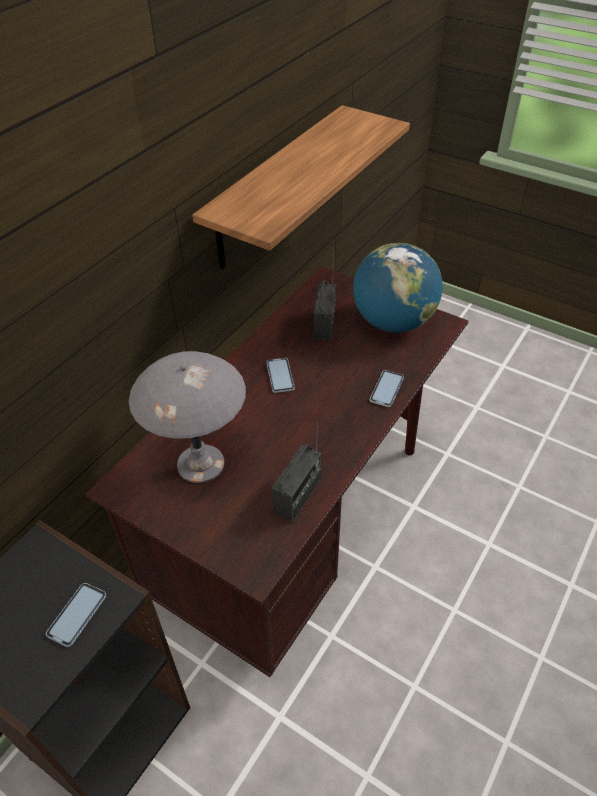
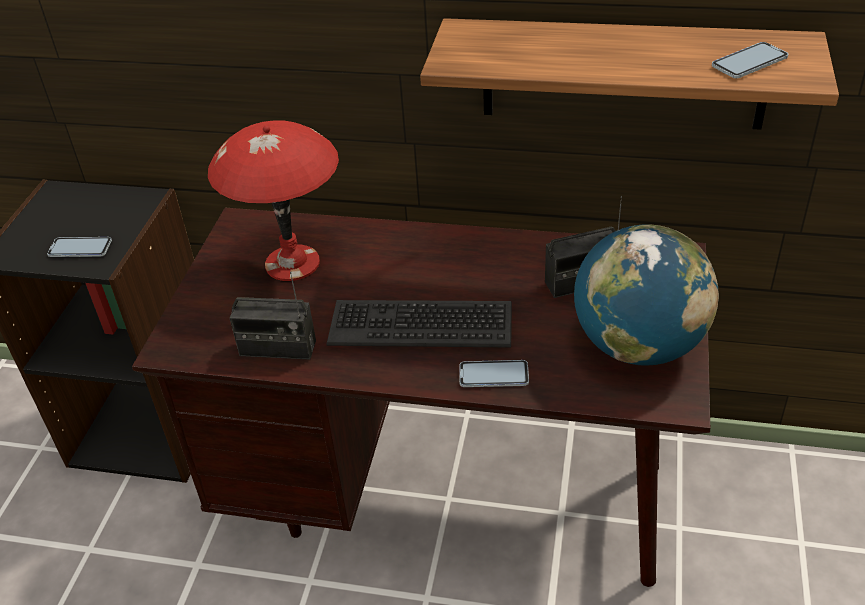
camera: 70 degrees right, 5 degrees down
(201, 464) = (292, 264): grey table lamp -> red table lamp
(280, 376) = (459, 275): phone -> phone (749, 62)
(318, 409) = (421, 324): none -> keyboard

